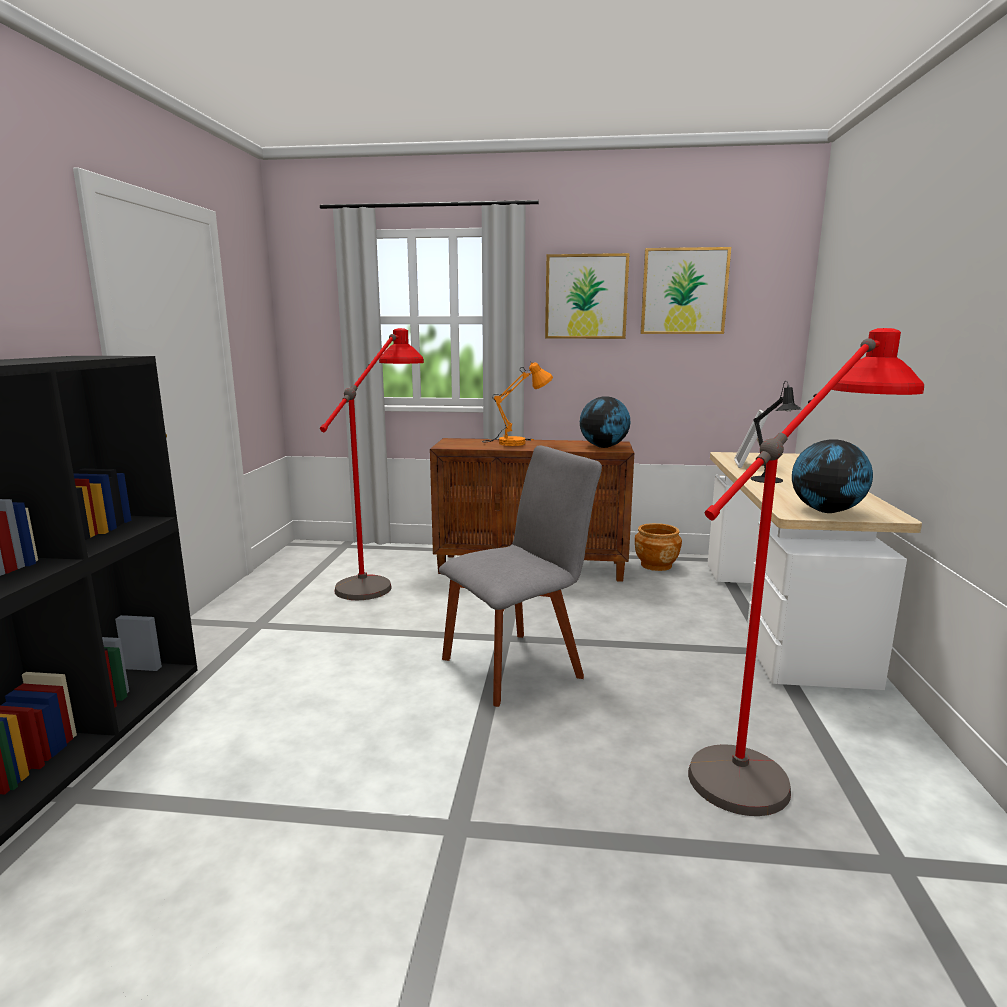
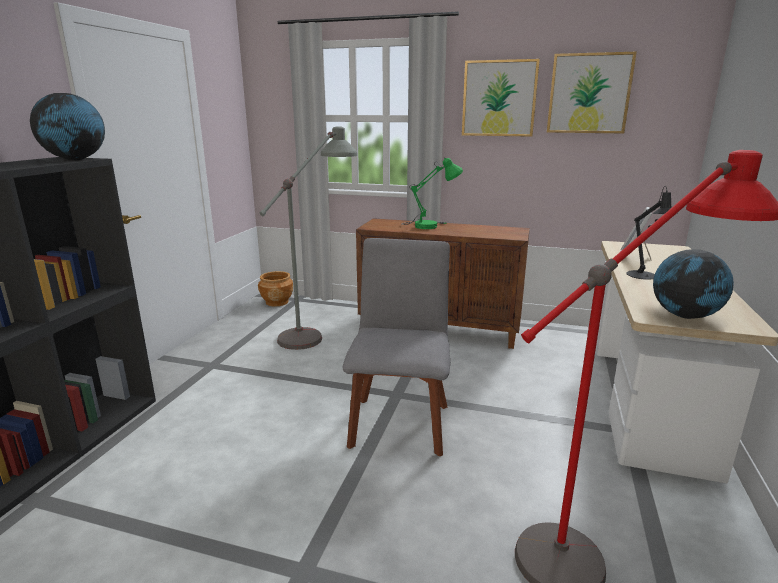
camera: 10 degrees right, 5 degrees up
(383, 575) = (319, 328): red floor lamp -> grey floor lamp
(515, 442) = (429, 225): orange table lamp -> green table lamp
(517, 665) = (399, 421): grey chair -> grey chair turned 60 degrees counterclockwise
(604, 447) = (503, 233): globe -> globe (75, 159)
(656, 565) = (547, 335): brown planter -> brown planter (277, 302)

